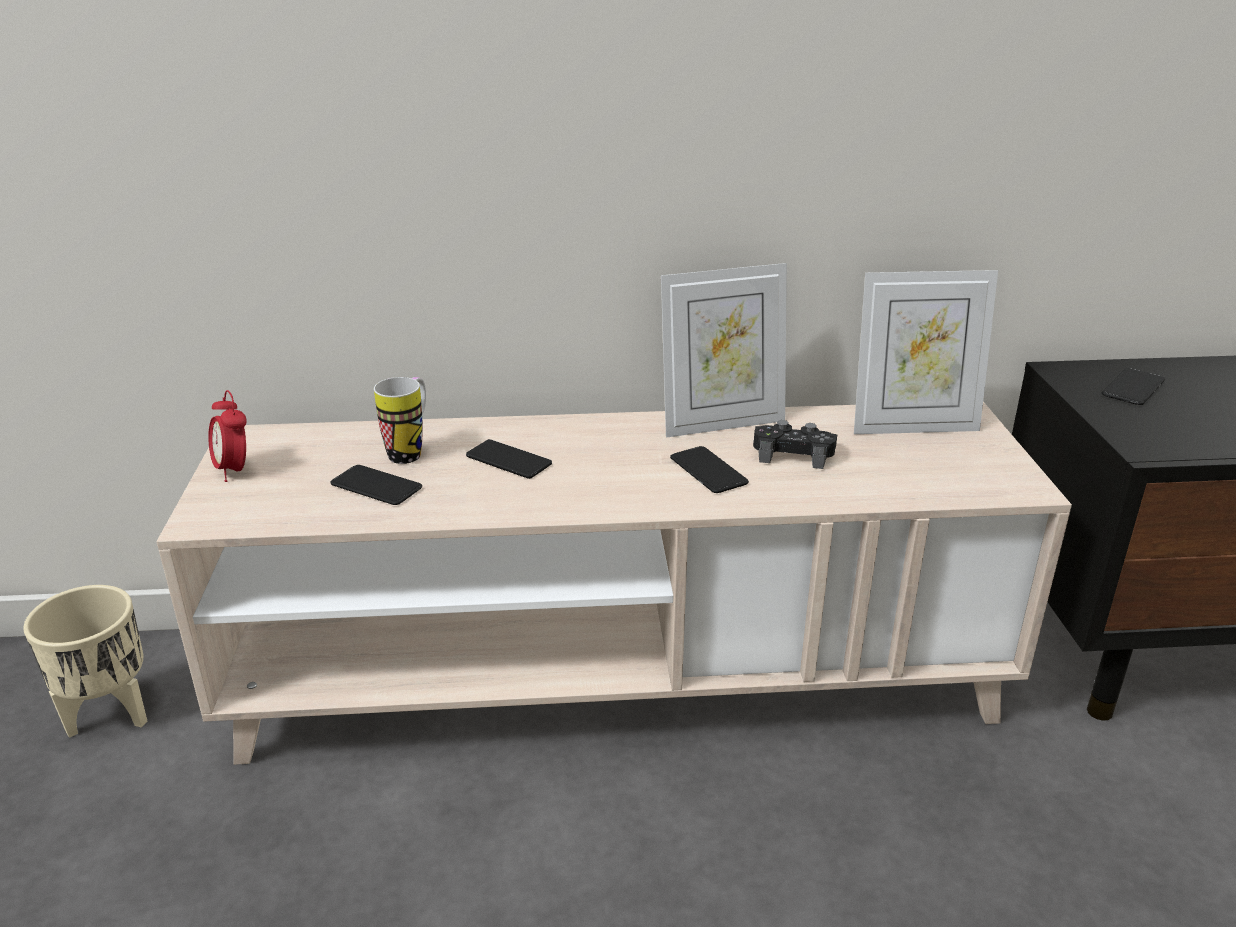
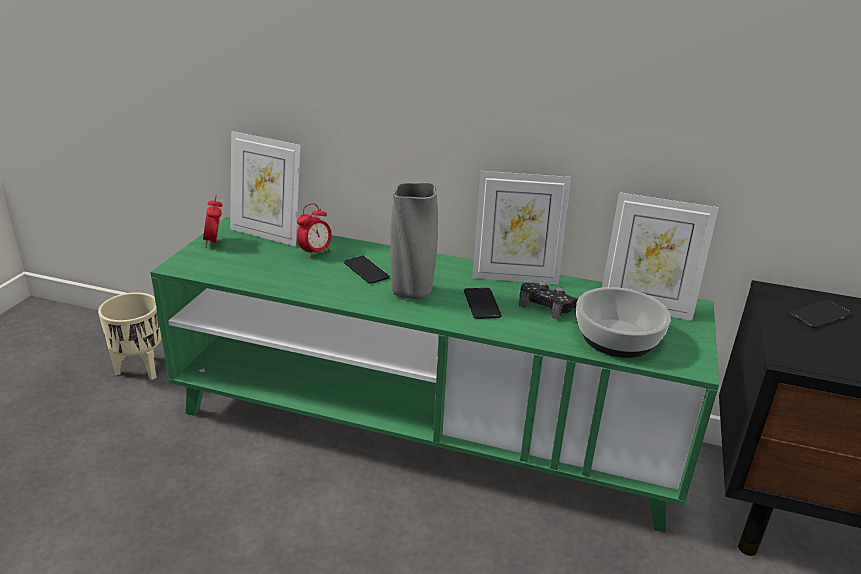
camera: 20 degrees right, 0 degrees up
(312, 439) = (267, 234): none -> picture frame
(376, 486) = (281, 268): phone -> none
(410, 451) = (315, 253): mug -> alarm clock
(601, 479) = (411, 293): none -> grey vase
(618, 680) = (424, 429): beige tv stand -> green tv stand
(914, 475) = (618, 338): none -> bowl

